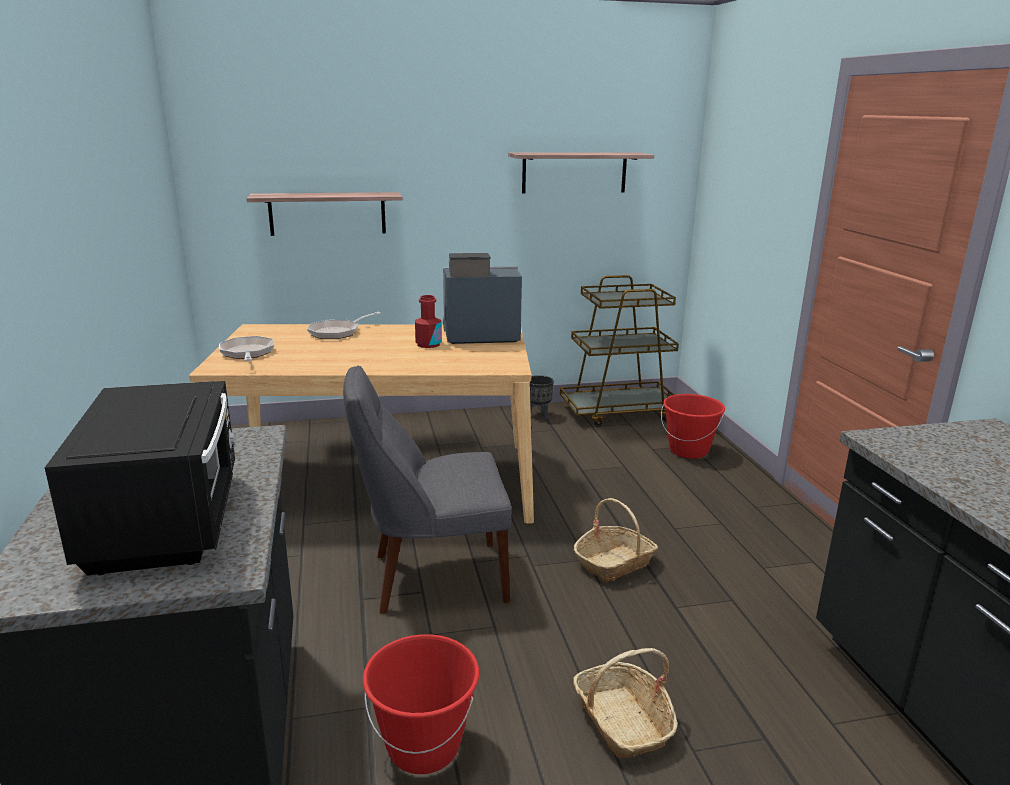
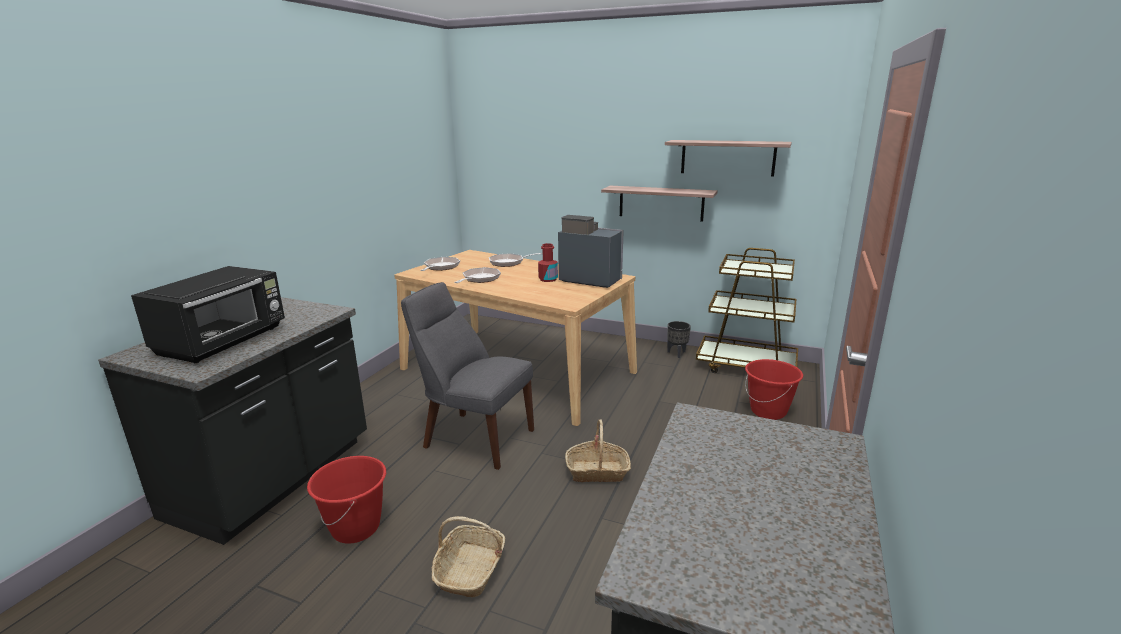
camera: 35 degrees right, 0 degrees up
(327, 213) = (540, 181): shelf -> shelf (661, 203)
(338, 359) = (479, 279): none -> frying pan

